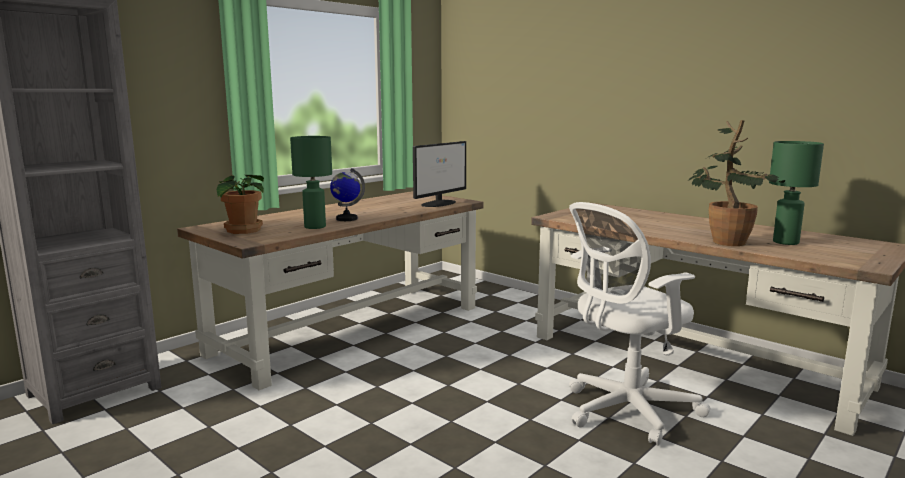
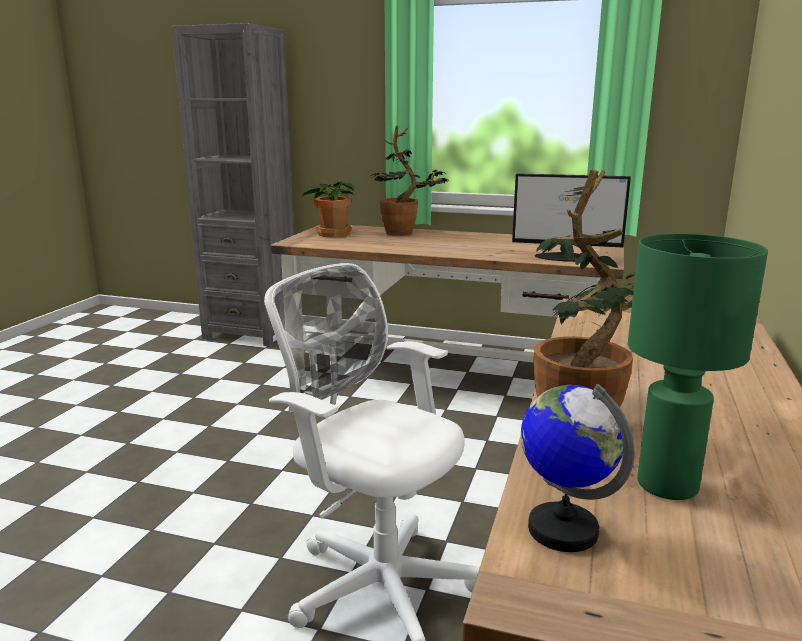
camera: 65 degrees right, 5 degrees up
(286, 216) = (405, 233): none -> potted plant
(315, 227) = (373, 245): green table lamp -> none
(346, 219) = (421, 246): globe -> globe (562, 529)

